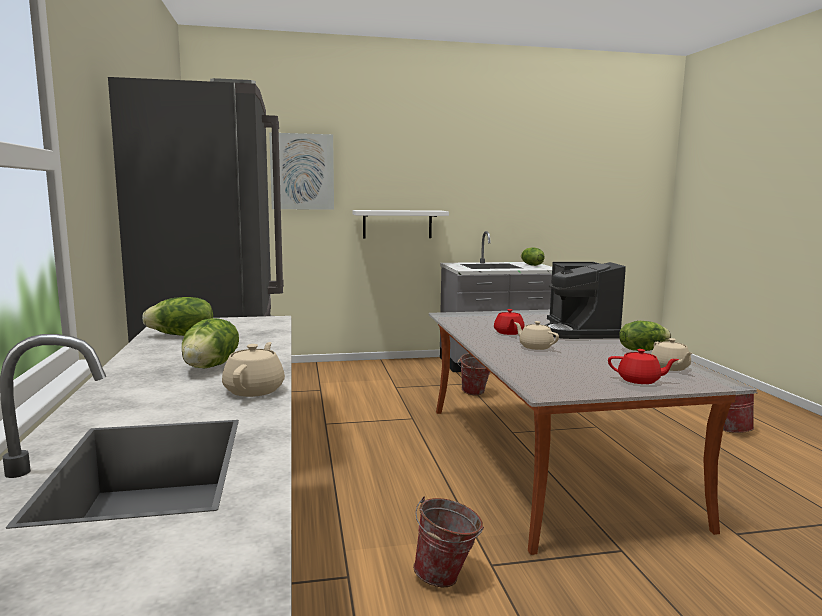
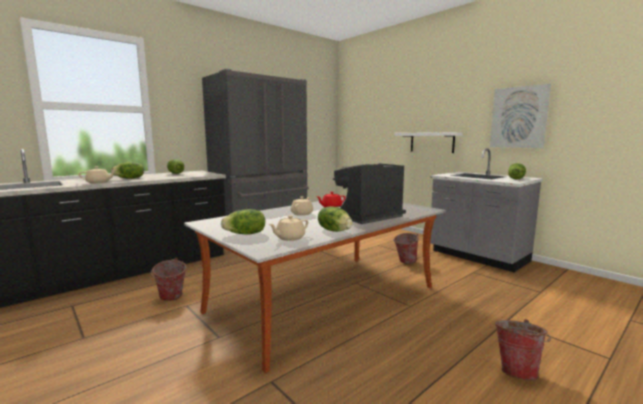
camera: 60 degrees right, 0 degrees up
(302, 172) = (382, 110): picture -> picture (519, 117)
(640, 380) = (245, 234): red teapot -> lettuce

